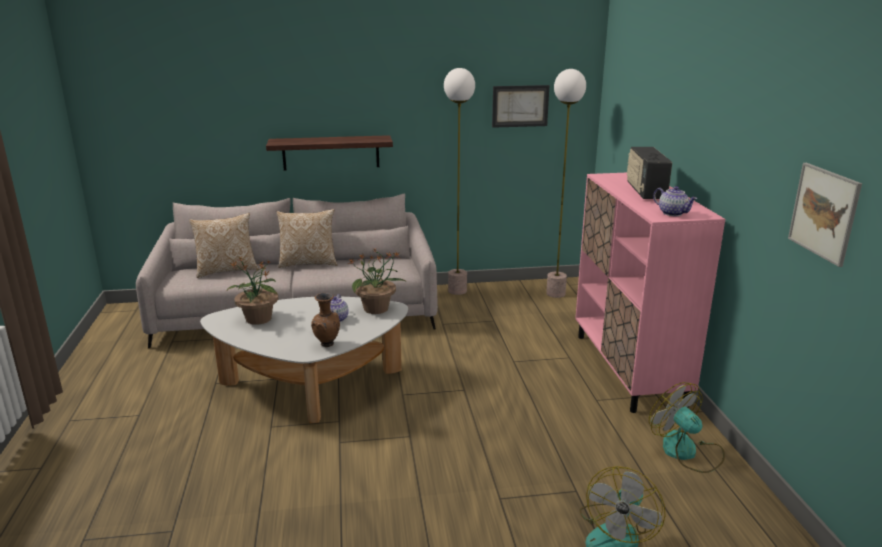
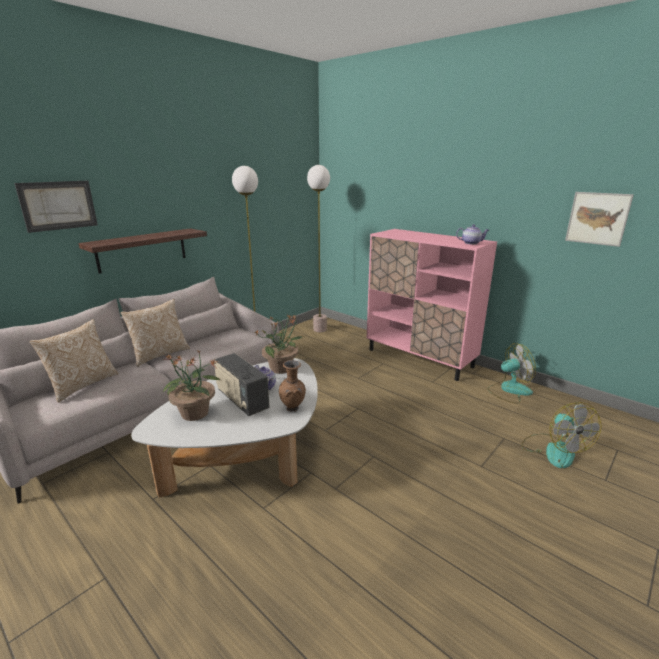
camera: 40 degrees left, 0 degrees up
(520, 106) = (277, 197): picture -> picture (58, 205)
(645, 192) = (426, 236): radio -> radio (242, 400)
(686, 452) = (509, 390): fan -> fan turned 150 degrees clockwise

